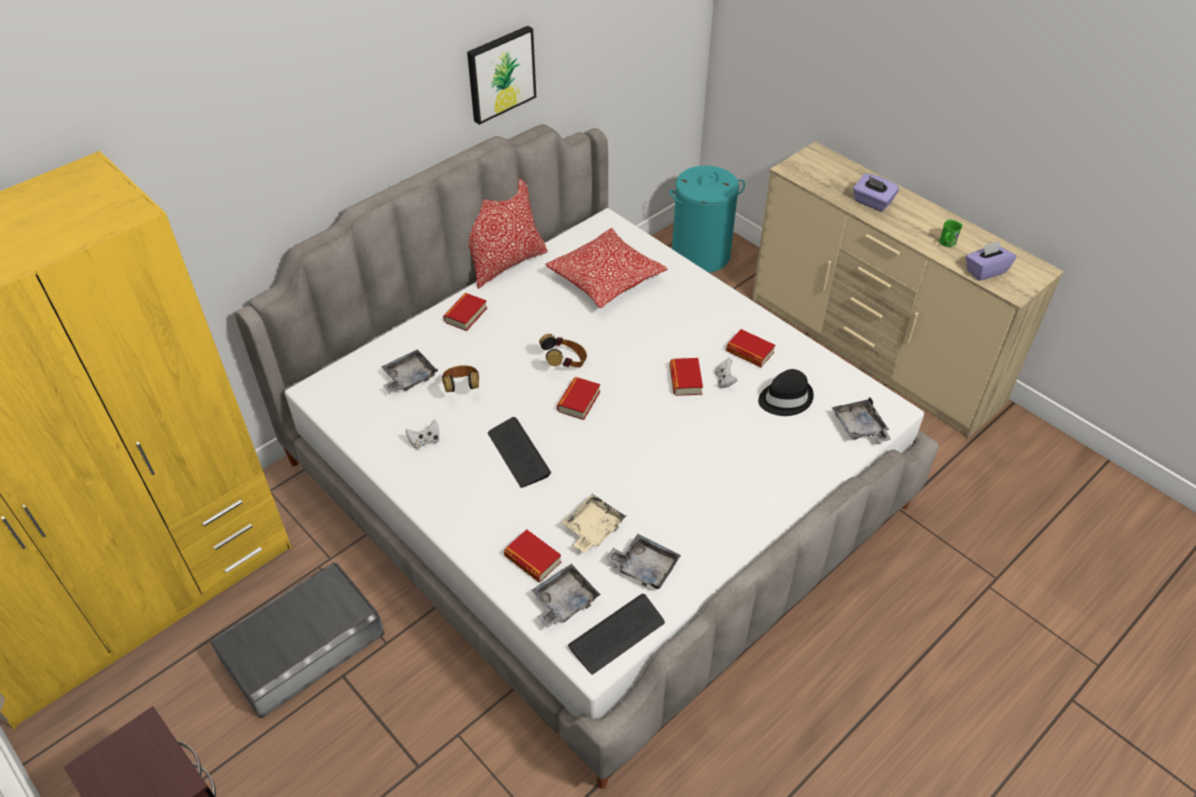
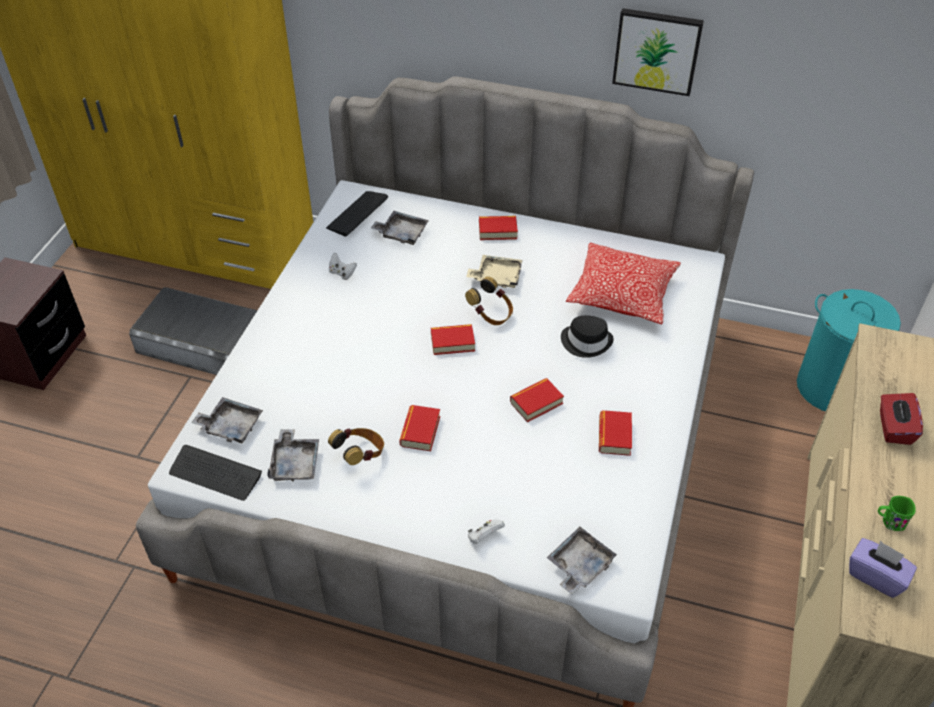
camera: 60 degrees right, 0 degrees up
(462, 388) = (413, 267): headphones -> headphones (360, 455)
(505, 263) = (581, 225): pillow -> none
(518, 453) = (366, 331): keyboard -> keyboard (357, 214)
(532, 559) = (262, 389): book -> book (420, 431)
(592, 528) = (316, 412): beige tray -> beige tray (496, 277)
(724, 380) = (559, 432): white game controller -> white game controller (484, 537)
(785, 398) = (572, 488): black hat -> black hat (586, 342)
(872, 202) = (894, 428): purple tissue box -> red tissue box

